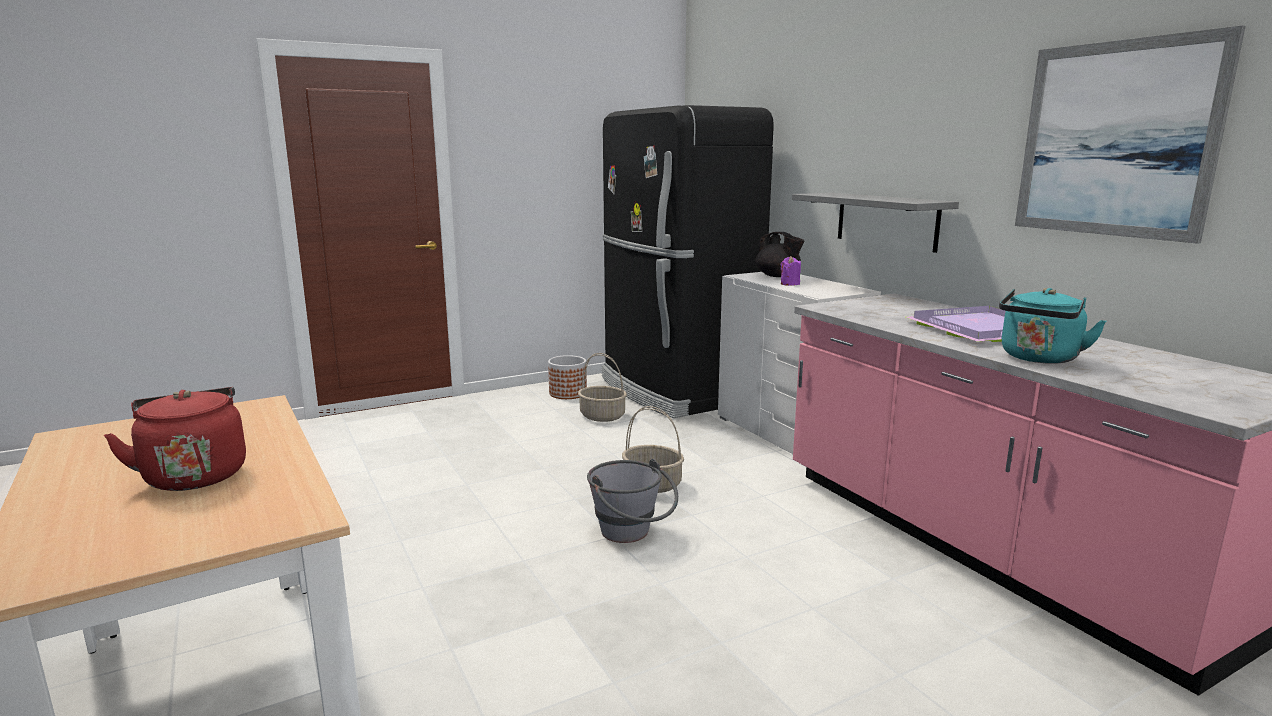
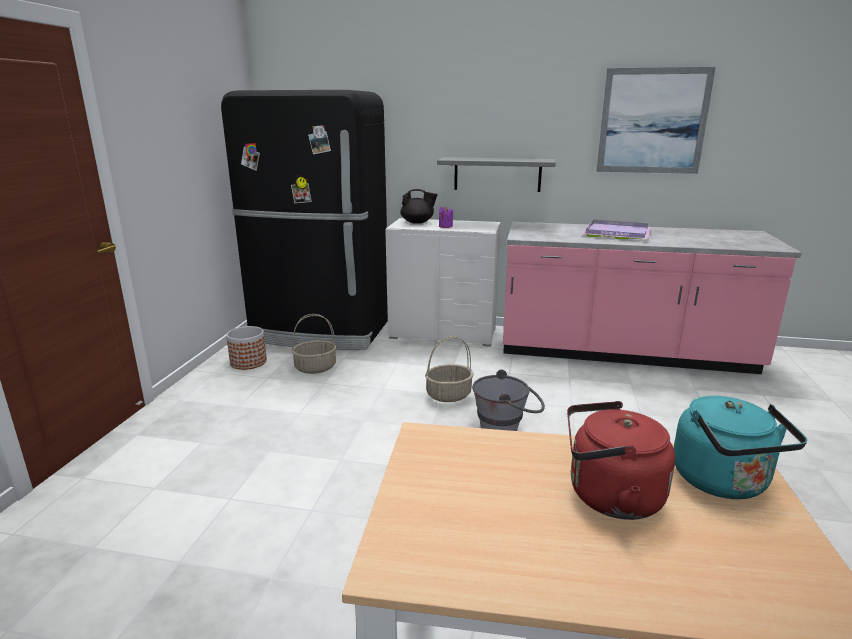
camera: 50 degrees left, 5 degrees up
(1038, 359) = (680, 242): turquoise kettle -> turquoise kettle (723, 482)

